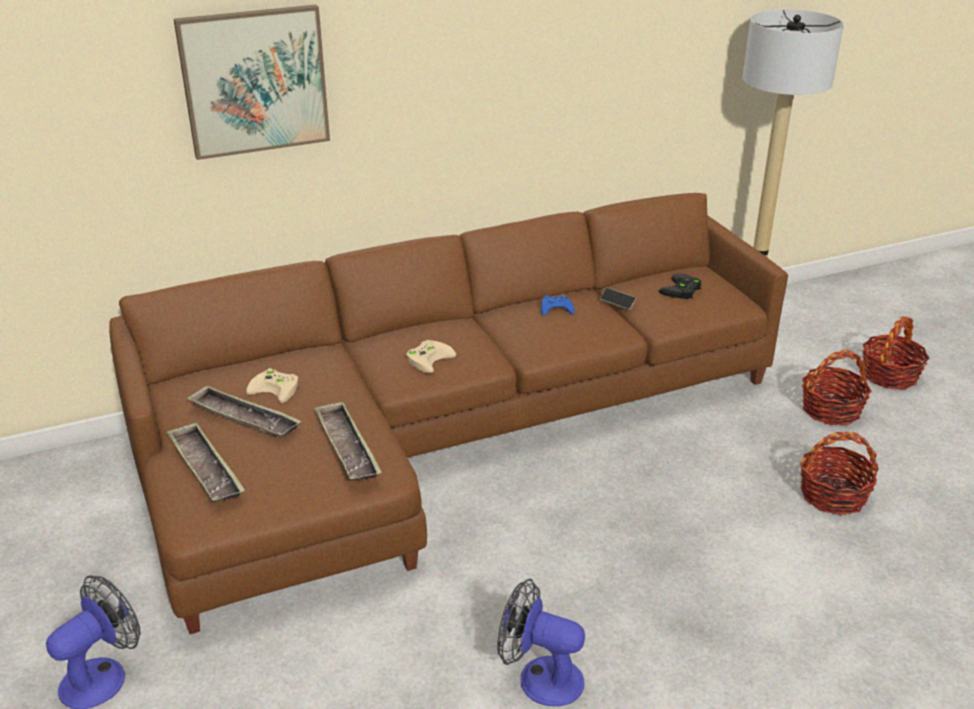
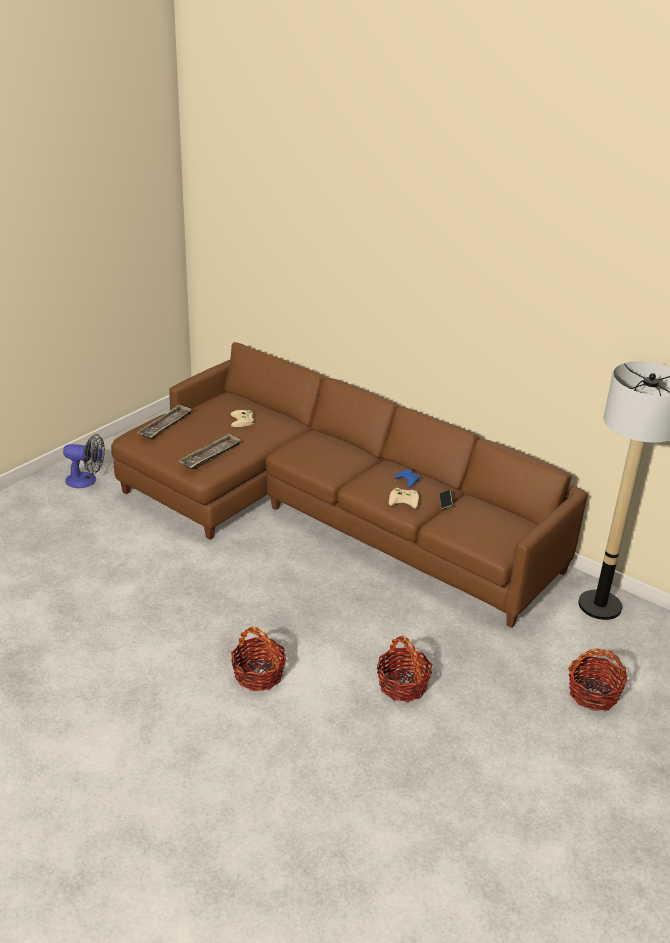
camera: 60 degrees right, 0 degrees up
(244, 418) = (211, 421): tray -> none
(254, 81) = (325, 261): picture -> none
(429, 358) = (313, 454): beige game controller -> beige game controller (405, 500)
(540, 677) = (158, 602): fan -> none
(682, 290) = (484, 522): black game controller -> none
(831, 410) = (510, 669): basket -> basket (258, 675)

